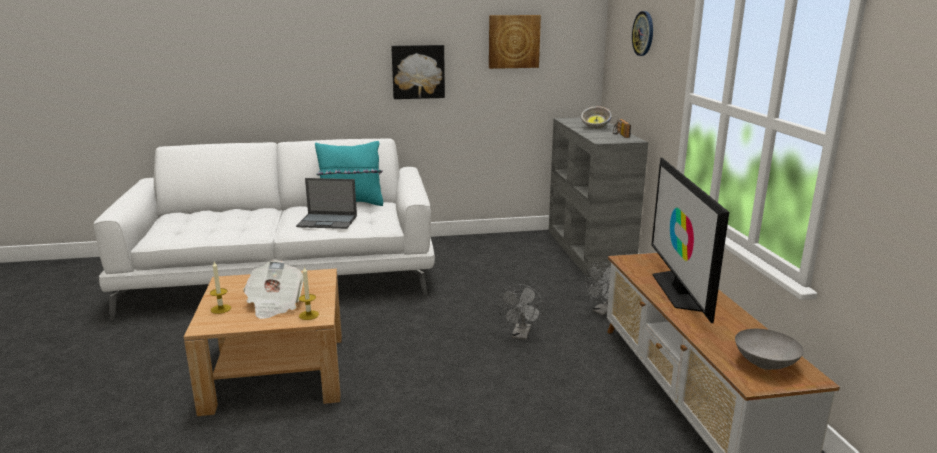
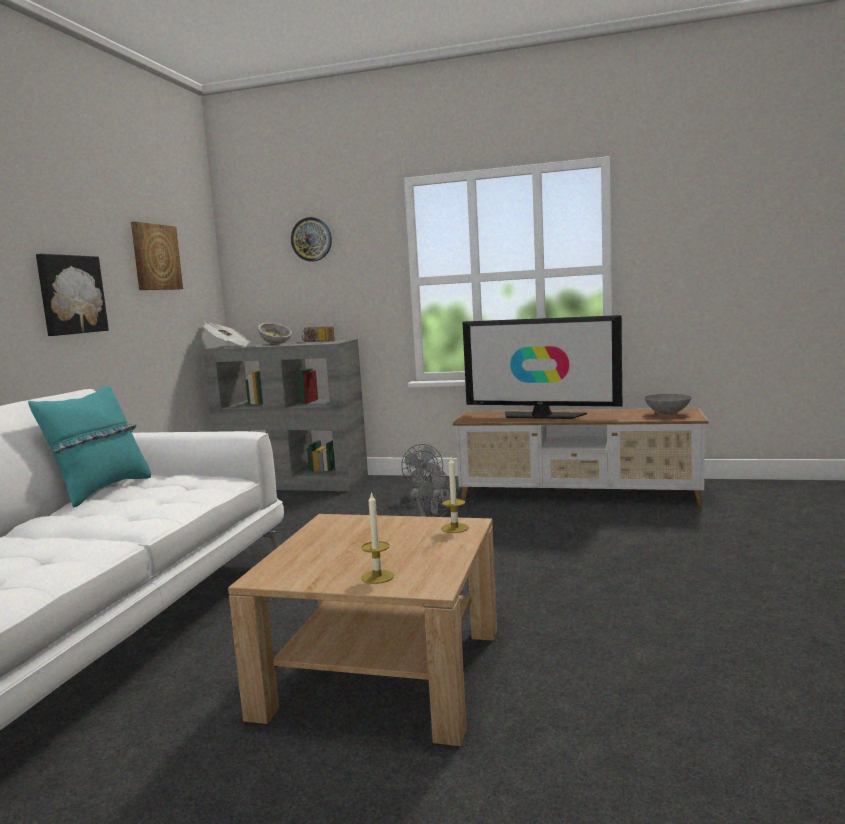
camera: 65 degrees left, 10 degrees down
(275, 304) = (400, 545): newspaper -> newspaper (229, 346)
(328, 221) = (153, 502): laptop -> none

